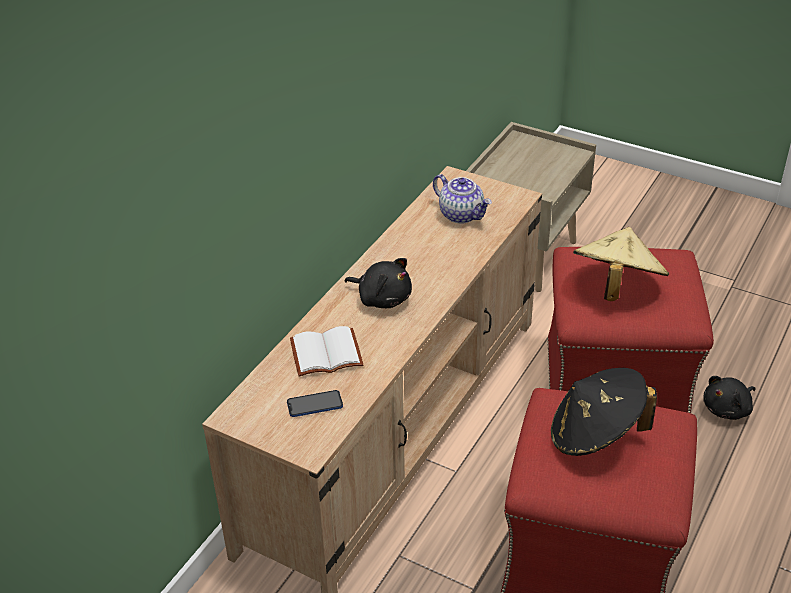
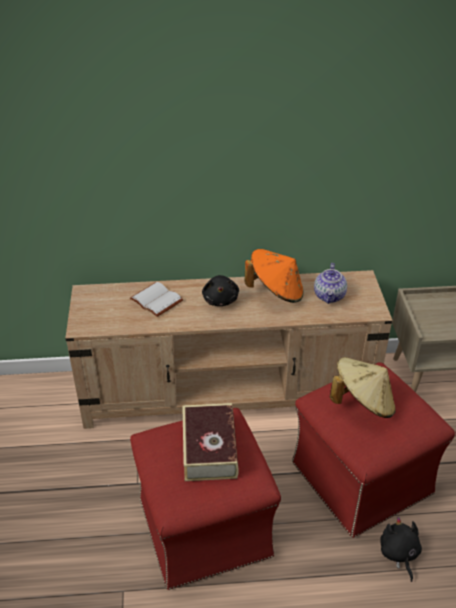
camera: 55 degrees right, 0 degrees up
(314, 405) = (114, 314): phone -> none
(413, 249) = (276, 292): none -> orange hat
(595, 435) = (209, 448): black hat -> book
(728, 409) = (399, 553): black plush toy -> black plush toy turned 60 degrees clockwise

